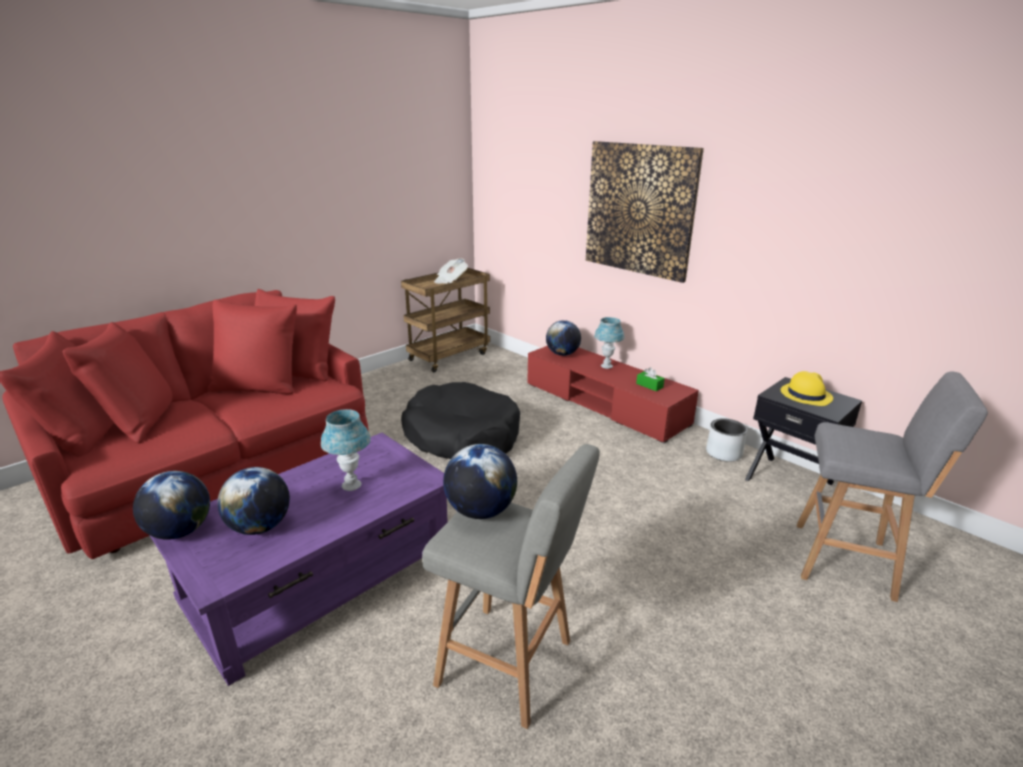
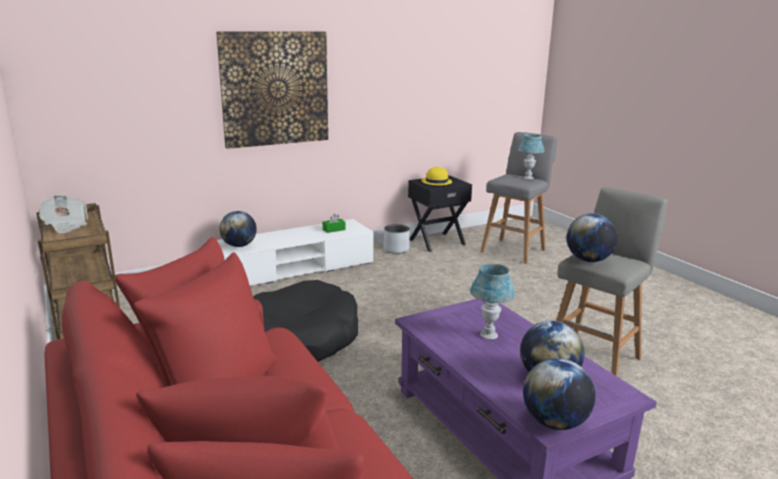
camera: 75 degrees left, 5 degrees down
(604, 404) = (293, 269): red tv stand -> white tv stand
(606, 366) = (284, 235): blue table lamp -> blue table lamp (528, 178)

